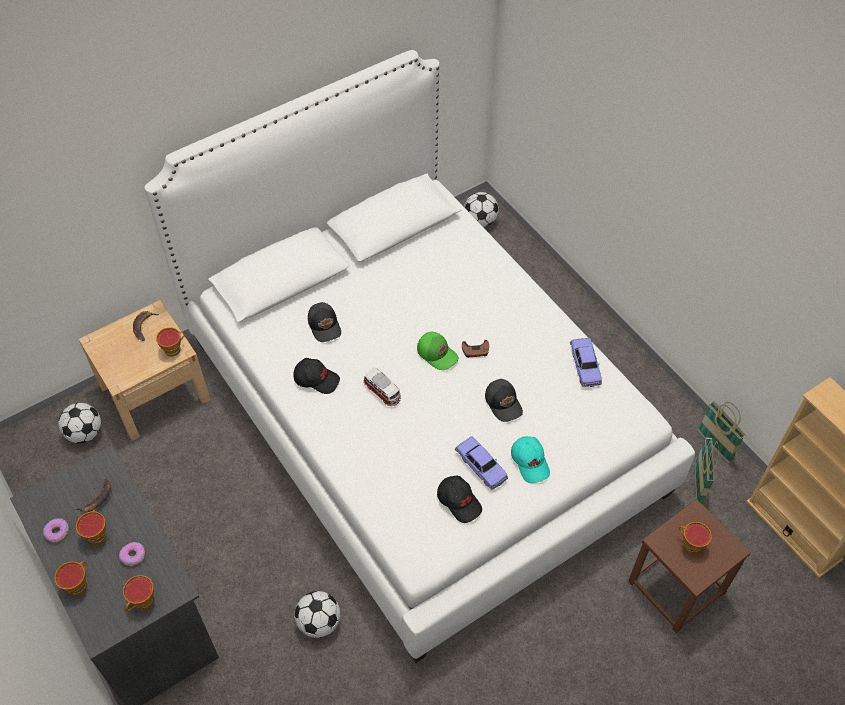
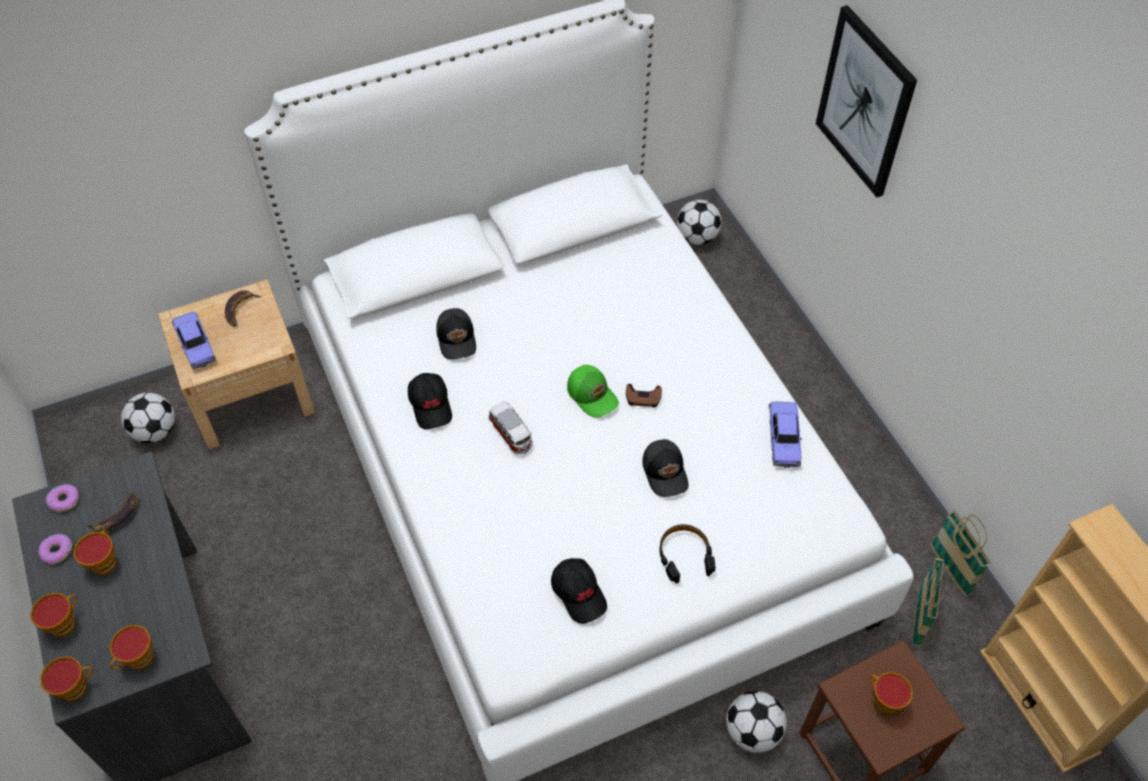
camera: 10 degrees right, 0 degrees up
(133, 555) = (142, 597): donut -> donut (64, 500)
(174, 349) = (270, 342): cup -> cup (77, 687)
(316, 379) = (431, 405): black cap -> black cap turned 45 degrees clockwise
(319, 622) = (386, 718): football -> football (752, 732)
(481, 466) = (618, 551): toy car -> toy car (196, 345)
(530, 462) = (684, 556): turquoise cap -> black headphones
(609, 109) = (865, 102): none -> picture

